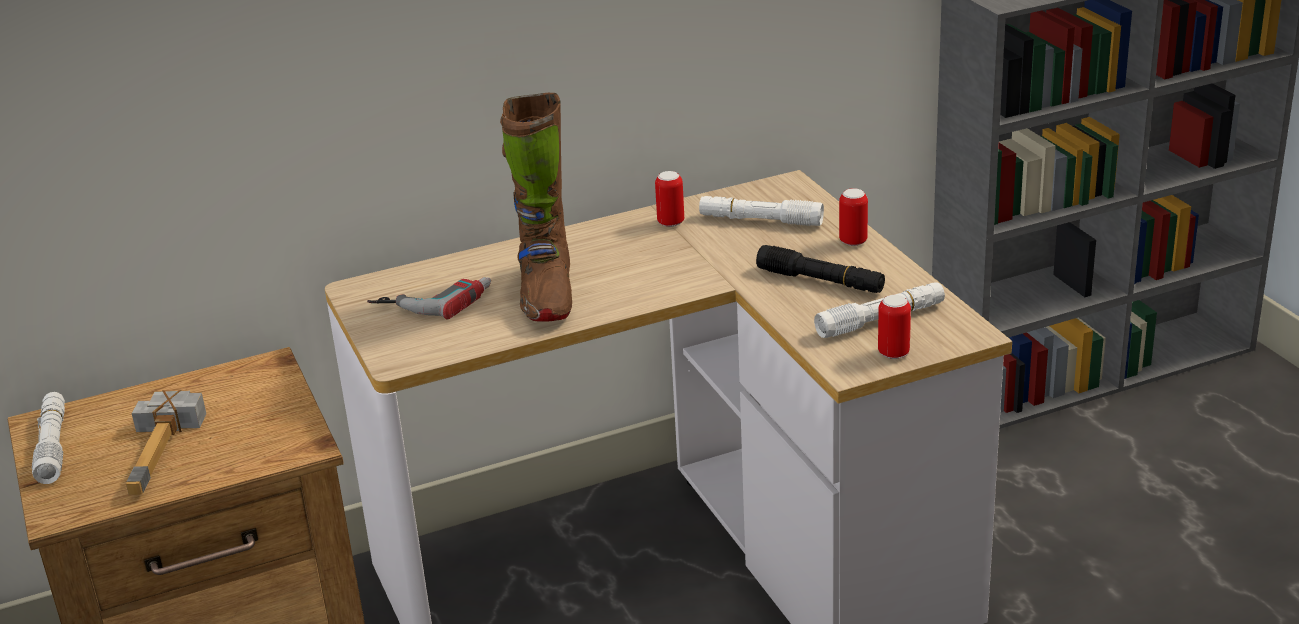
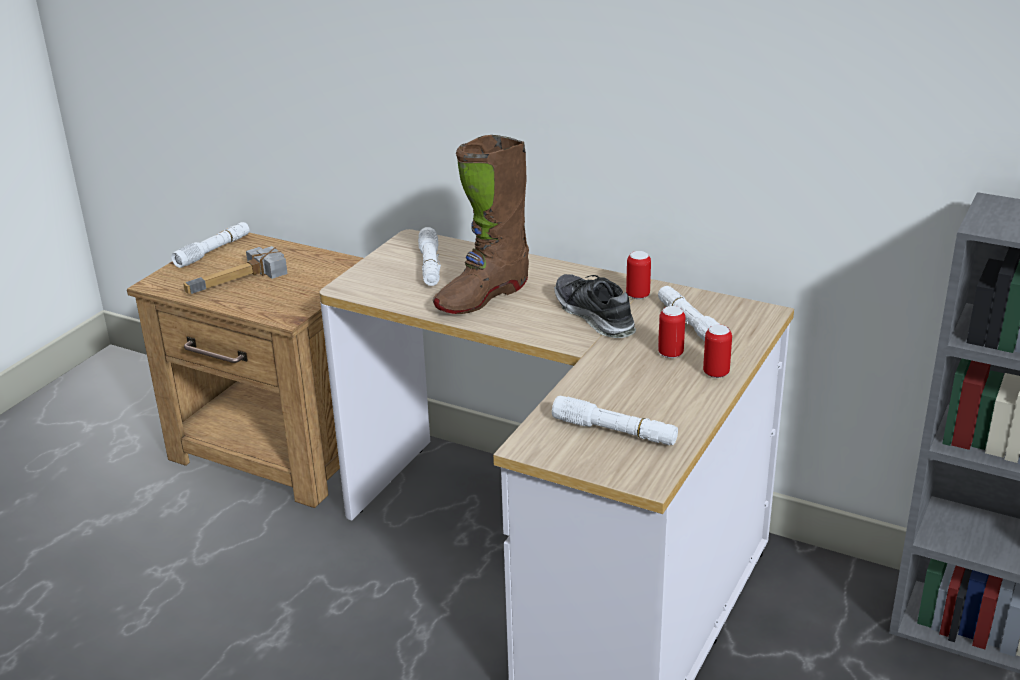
camera: 50 degrees right, 0 degrees up
(433, 299) = (430, 265): power drill -> white flashlight
(674, 256) = (594, 316): none -> shoe
(820, 281) = (637, 384): black flashlight -> none
(893, 353) = (573, 456): can -> can (670, 353)

